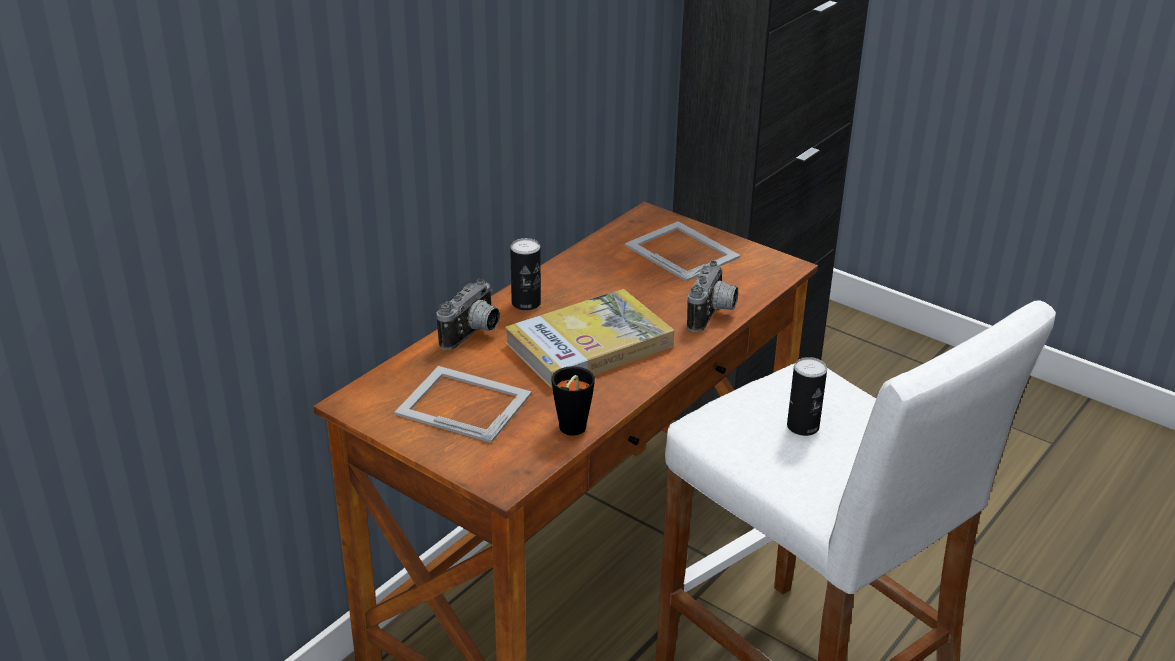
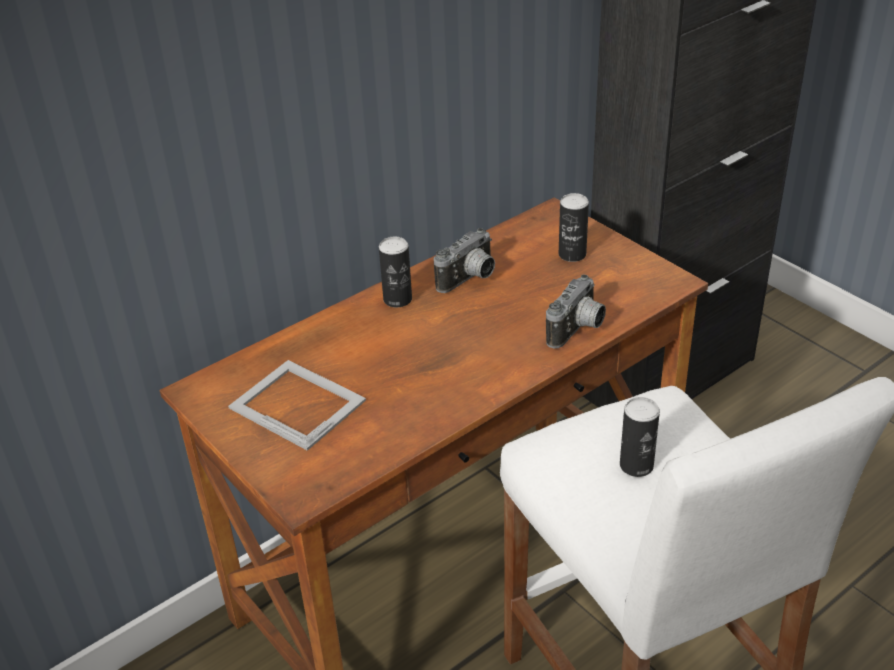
camera: 15 degrees right, 5 degrees up
(474, 334) = (335, 328): camera -> camera (470, 279)
(570, 431) = (388, 446): black cup -> none
(589, 345) = (442, 351): book -> none
(681, 250) = (572, 254): picture frame -> can

